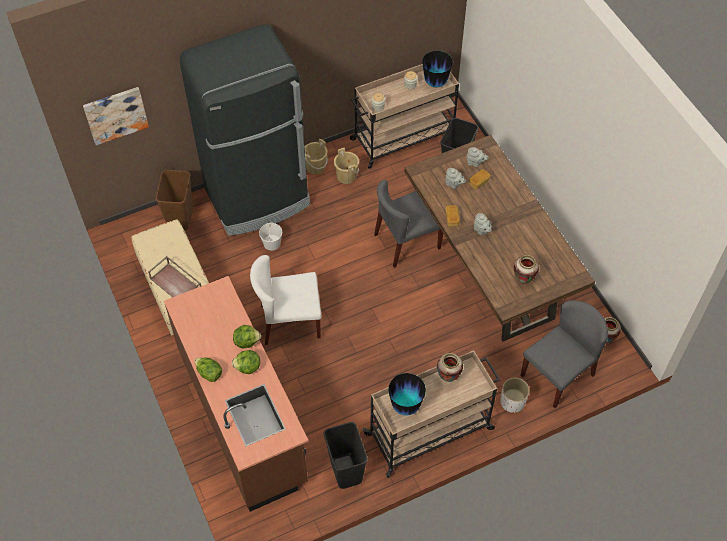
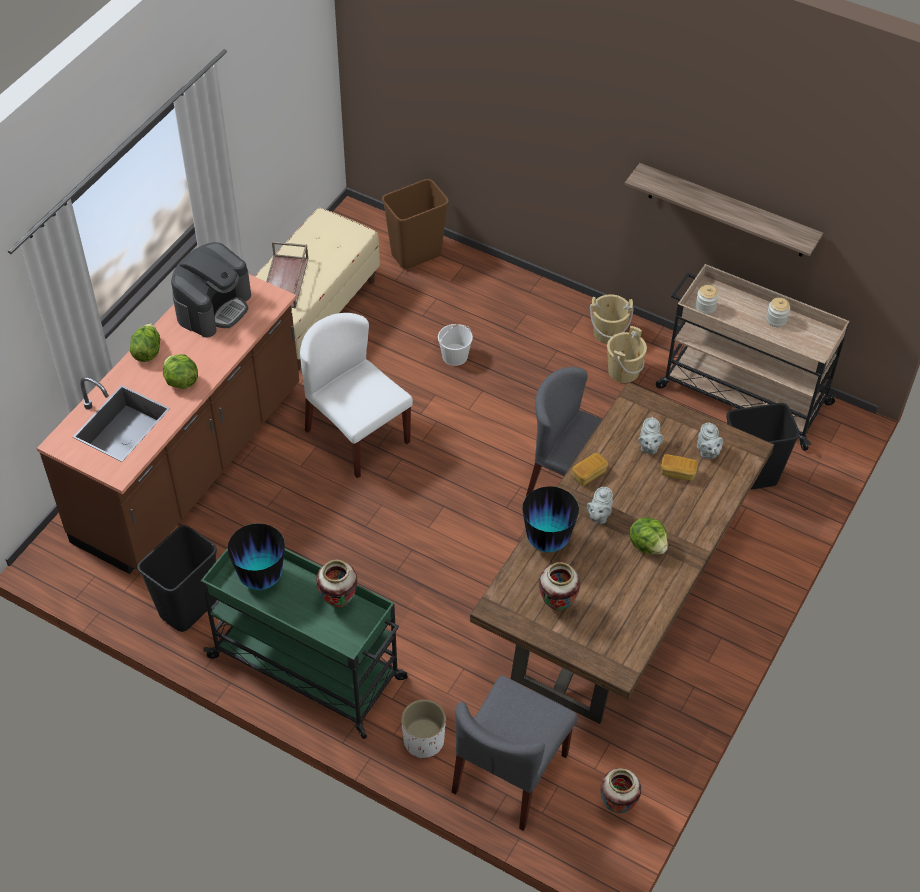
camera: 55 degrees right, 5 degrees down
(116, 115) = (393, 54): picture -> none
(202, 321) = (214, 307): none -> coffee machine
(246, 341) = (216, 361): lettuce -> lettuce (648, 545)
(258, 198) = (508, 307): black fridge -> none
(355, 51) = (727, 211): none -> shelf
(430, 431) = (309, 668): beige cart -> green cart
(435, 83) = (808, 343): vase -> vase (547, 541)
(557, 375) = (510, 774): grey chair -> grey chair turned 105 degrees clockwise

